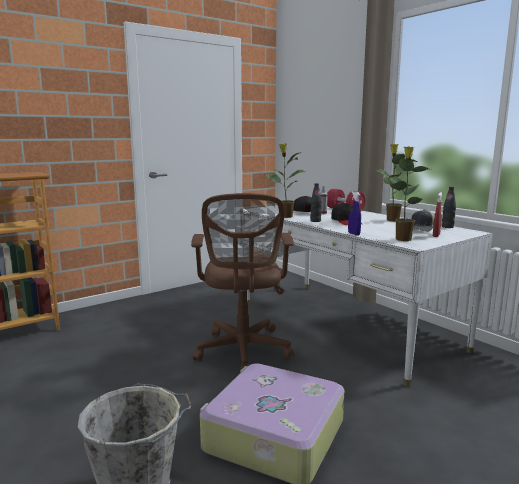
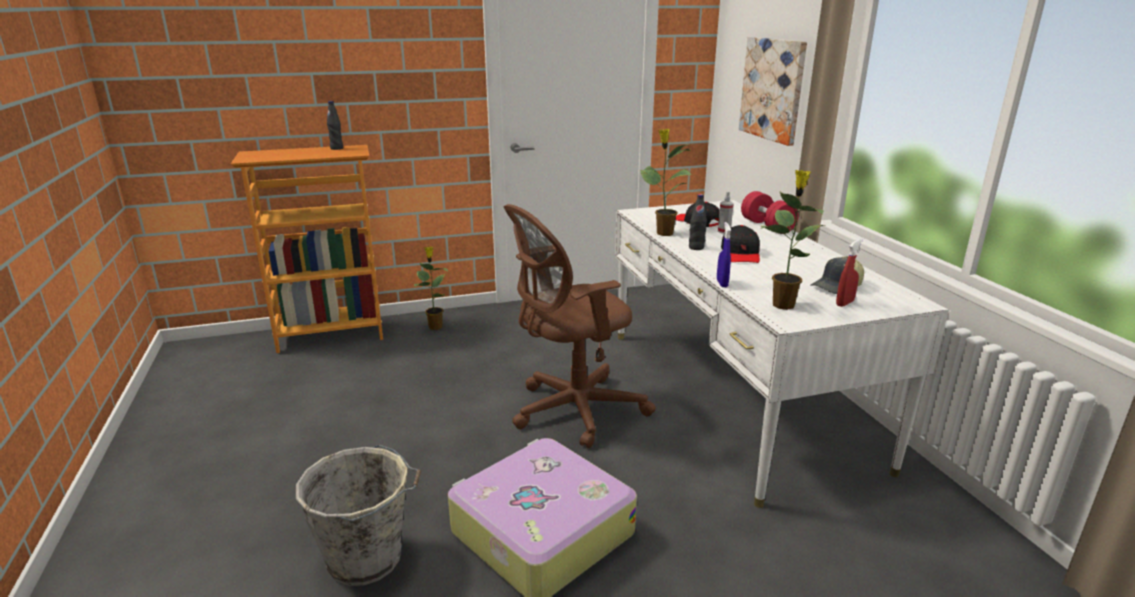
camera: 20 degrees right, 10 degrees up
(243, 352) = (572, 411): brown office chair -> brown office chair turned 45 degrees clockwise
(326, 128) = (773, 89): none -> picture
(392, 220) = (814, 259): potted plant -> potted plant (435, 326)
(447, 227) = (887, 286): black bottle -> black bottle (337, 148)

